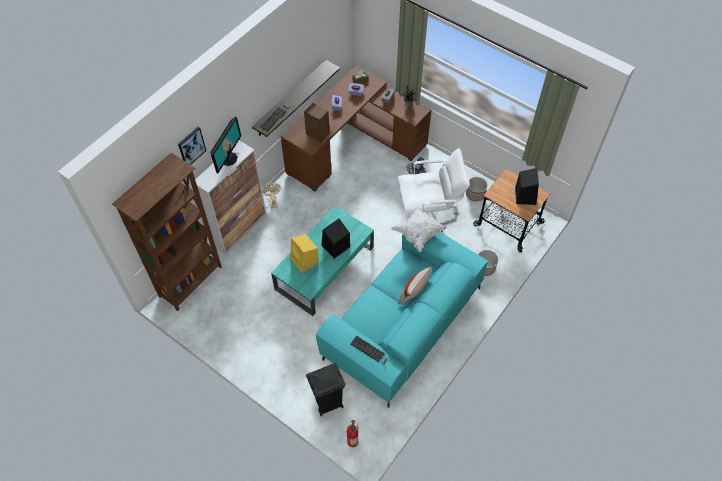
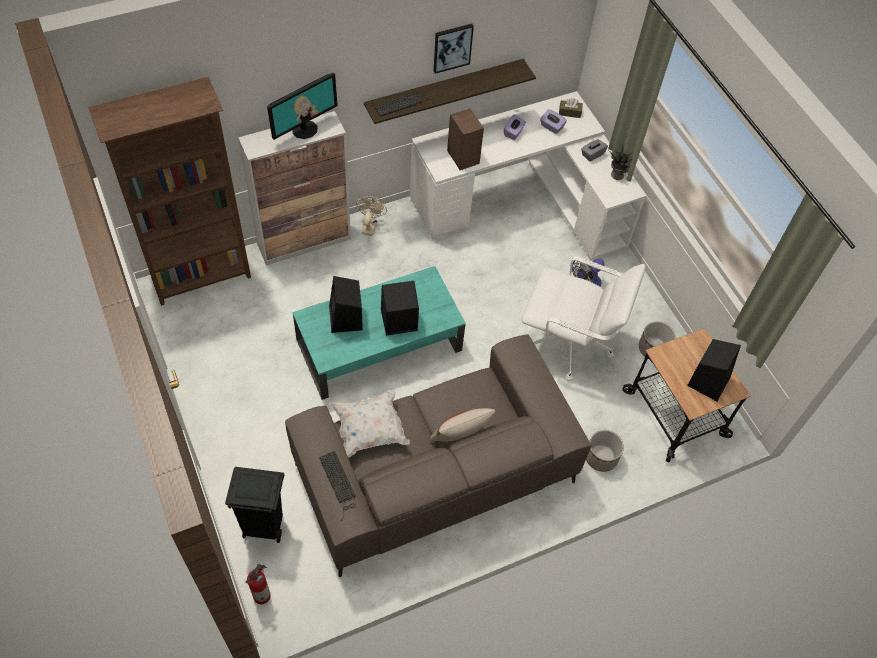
camera: 25 degrees right, 0 degrees up
(191, 146) = (247, 84): picture -> picture (452, 47)
(305, 261) = (346, 319): yellow speaker -> black speaker
(353, 145) = (523, 203): brown desk -> white desk
(402, 322) = (434, 472): turquoise sofa -> brown sofa
(418, 233) = (515, 356): white pillow -> white pillow (369, 430)

